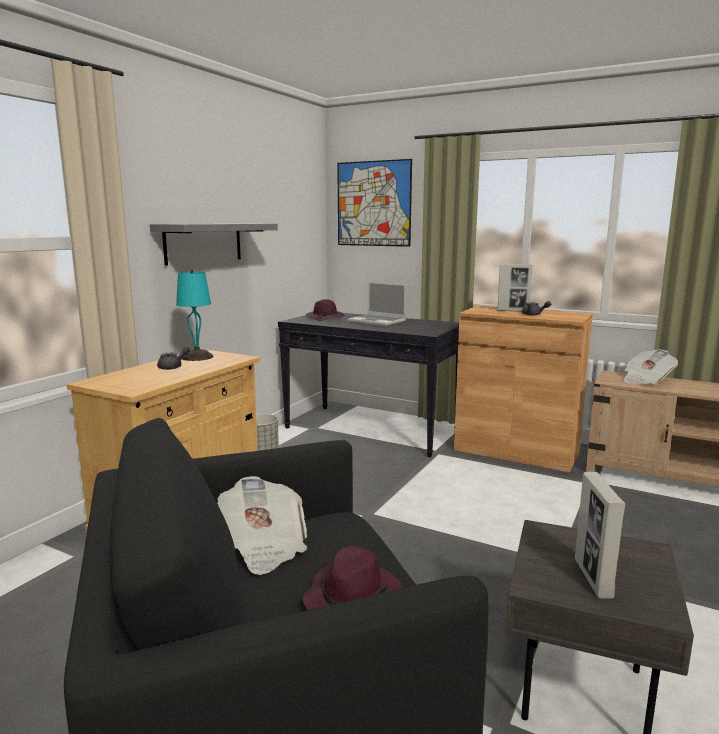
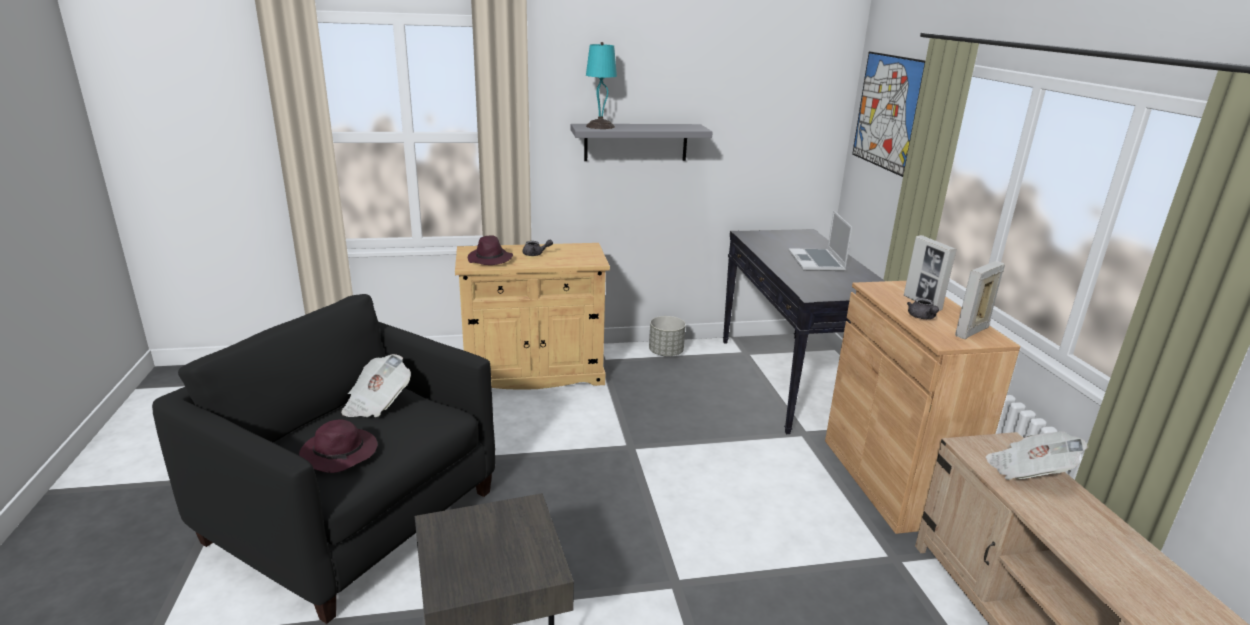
camera: 50 degrees right, 10 degrees up
(197, 357) = (572, 250): turquoise table lamp -> turquoise table lamp (600, 126)
(325, 318) = (784, 240): purple hat -> purple hat (490, 259)
(593, 578) = (469, 548): picture frame -> picture frame (971, 332)

